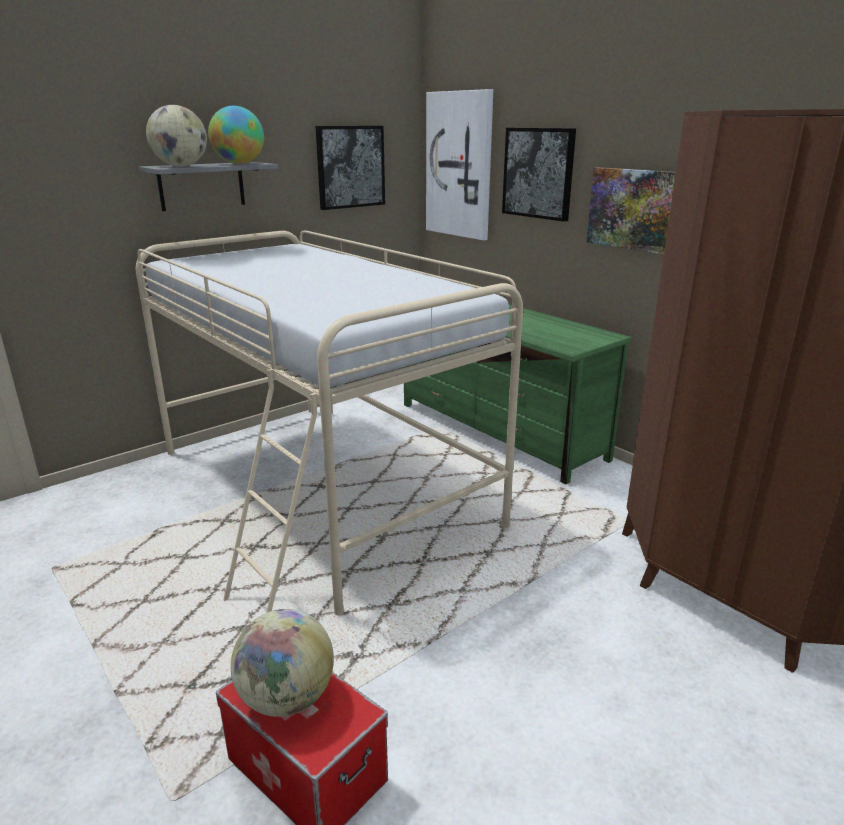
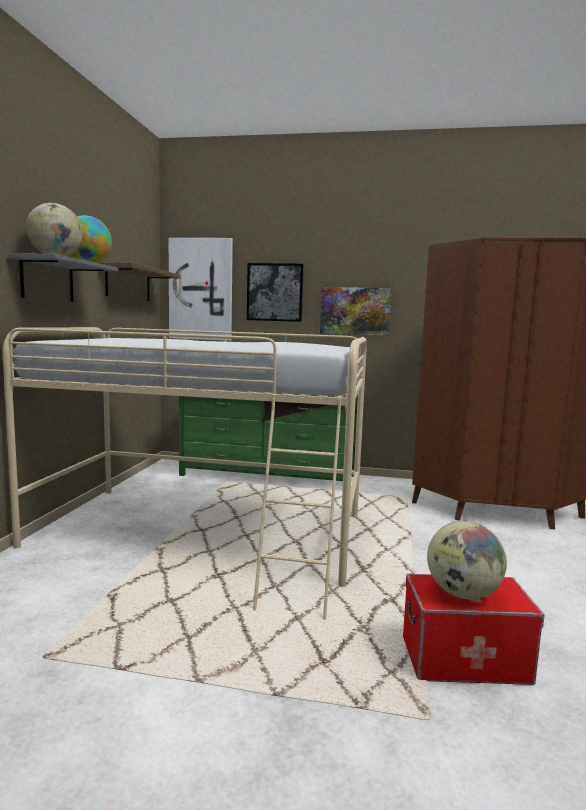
camera: 40 degrees left, 15 degrees down
(350, 167) = (128, 283): picture -> shelf

